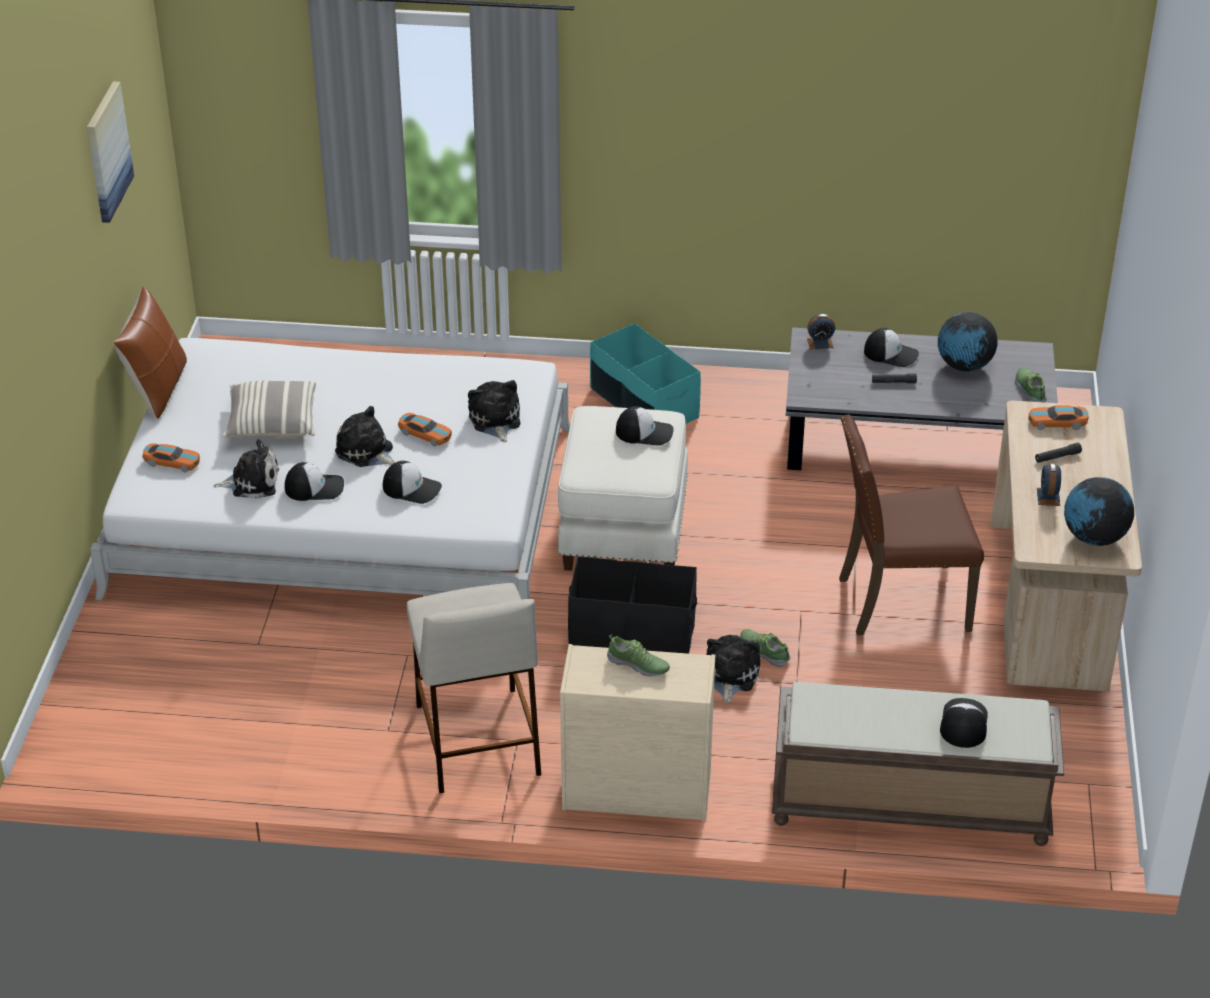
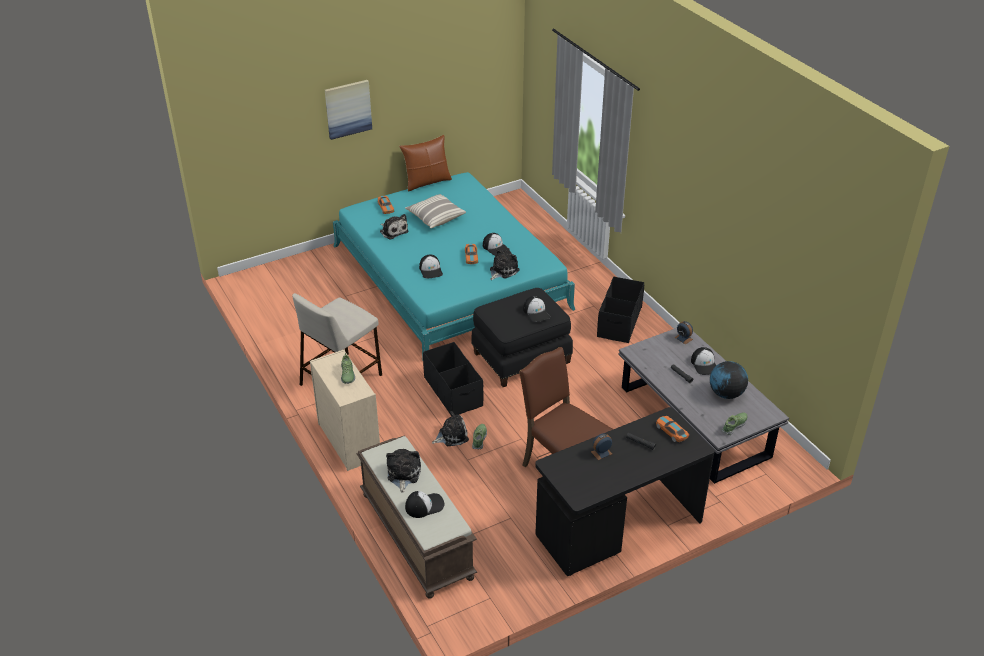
camera: 55 degrees right, 0 degrees up
(107, 151) = (433, 61): picture -> picture (348, 109)
(315, 487) = (405, 246): cap -> cap (496, 247)
(345, 510) = (449, 277): white bed -> turquoise bed
(366, 452) = (442, 248): plush toy -> plush toy (403, 474)
(622, 528) = (521, 357): white ottoman -> black ottoman
(643, 403) = (619, 322): turquoise storage box -> black storage box
(1051, 606) = (618, 527): beige desk -> black desk
(1094, 538) = (583, 483): globe -> none

